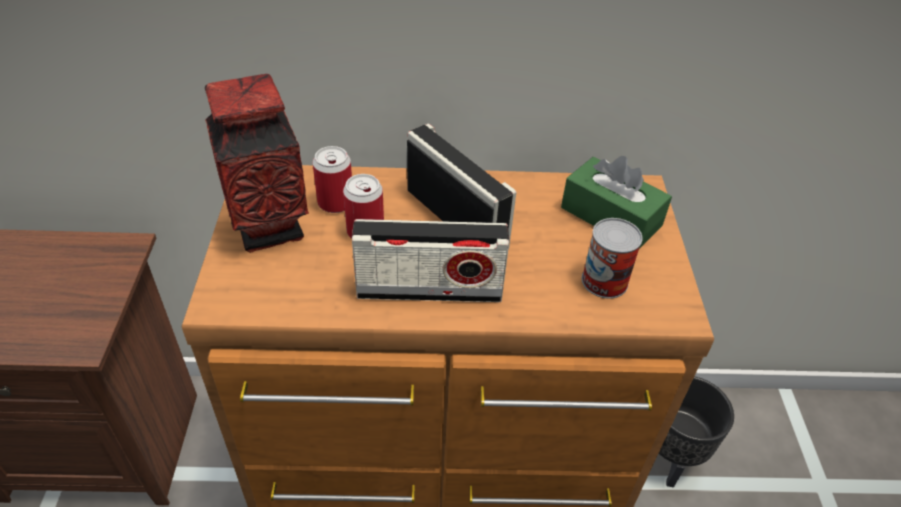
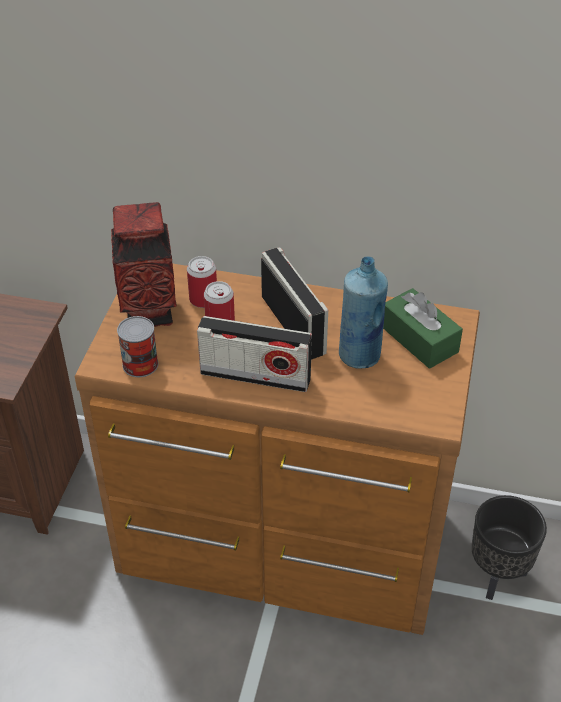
camera: 15 degrees right, 0 degrees up
(549, 246) = (360, 355): none -> blue bottle
(604, 281) = (392, 388): can -> can (140, 364)

